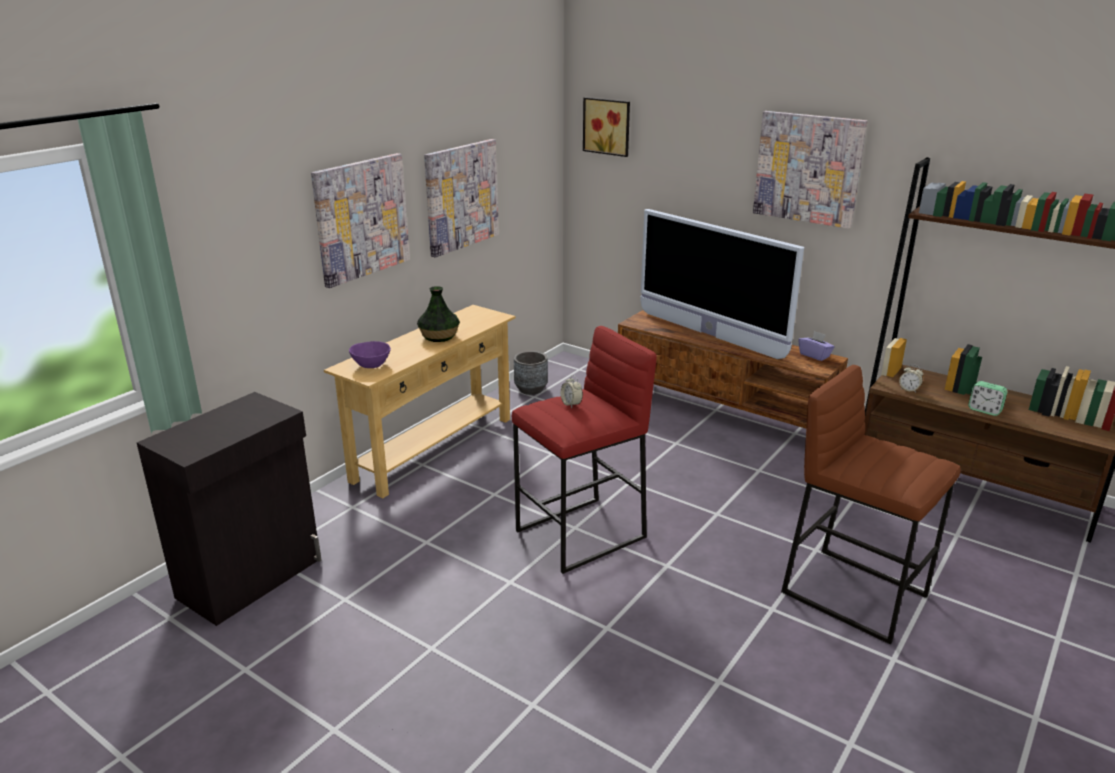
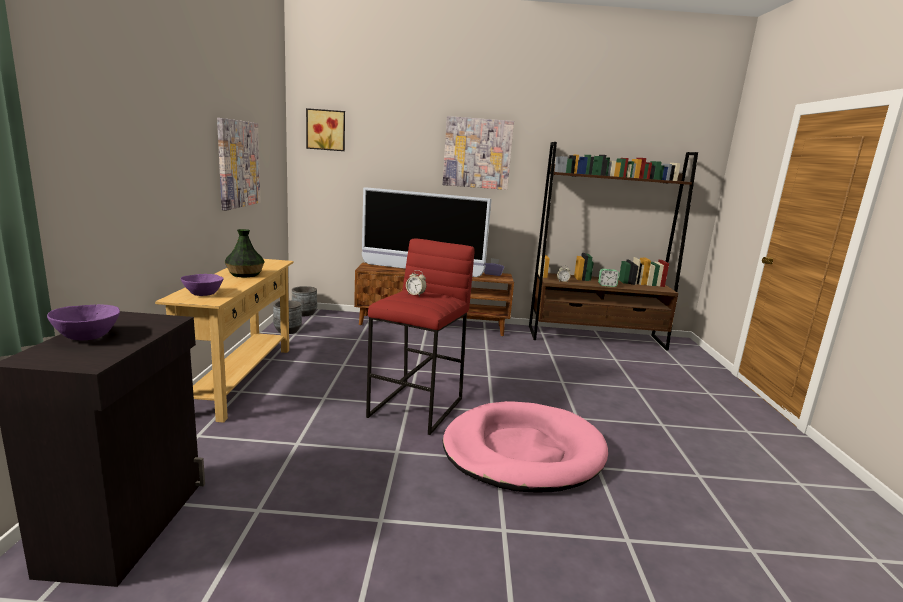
camera: 35 degrees left, 10 degrees down
(212, 422) = (88, 336): none -> purple bowl
(361, 218) = (177, 159): picture -> none
(571, 365) = (304, 313): none -> grey planter
(647, 629) = (523, 452): none -> pink dog bed
(855, 593) = (606, 398): brown stool -> none

